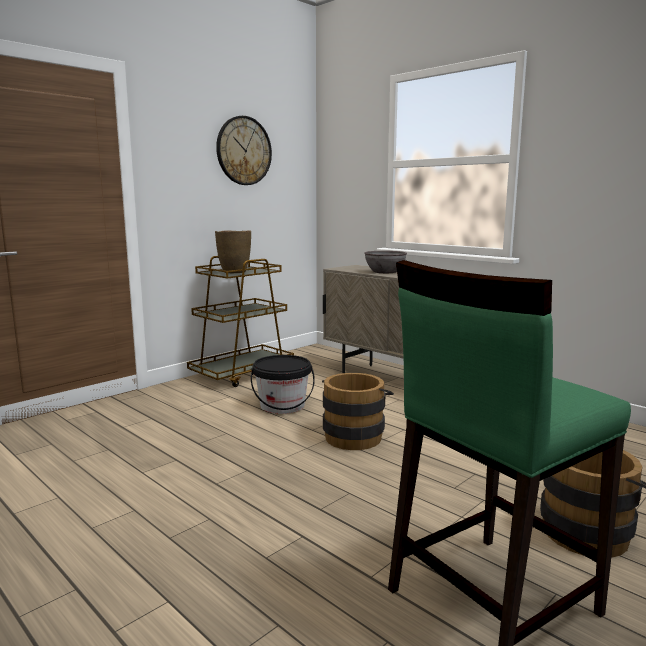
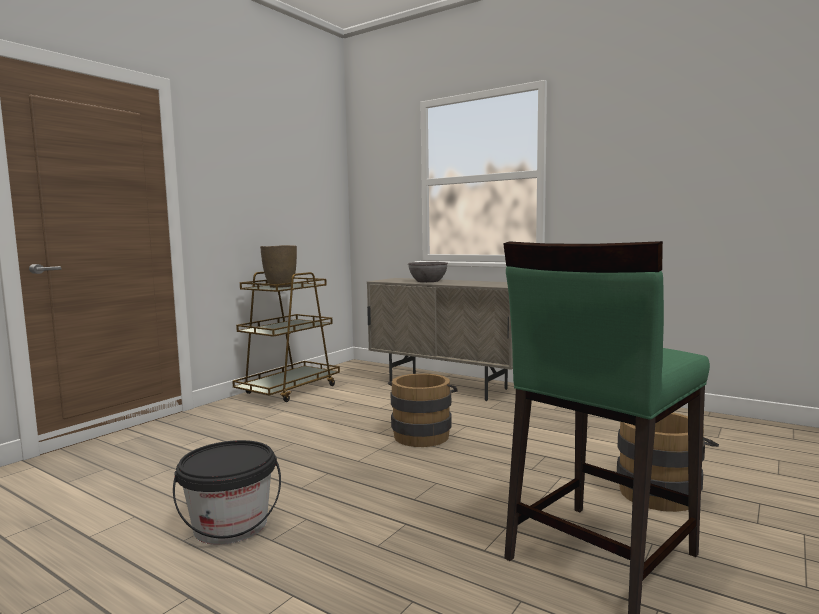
camera: 10 degrees left, 5 degrees down
(244, 151) = (282, 170): wall clock -> none
(282, 405) = (341, 414): black bucket -> black bucket (231, 526)

